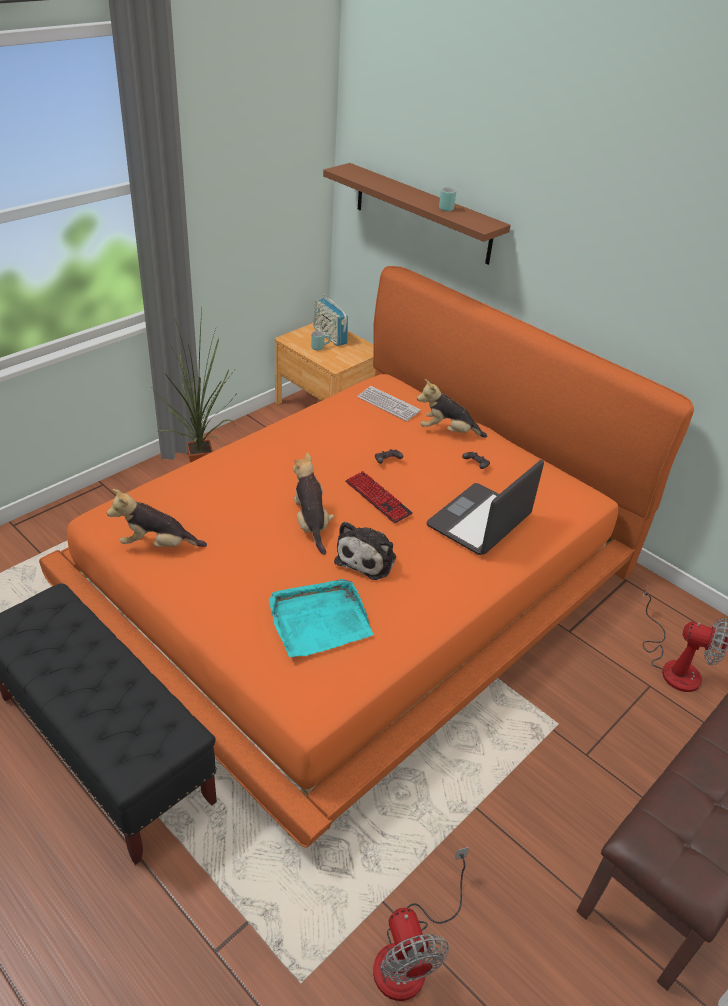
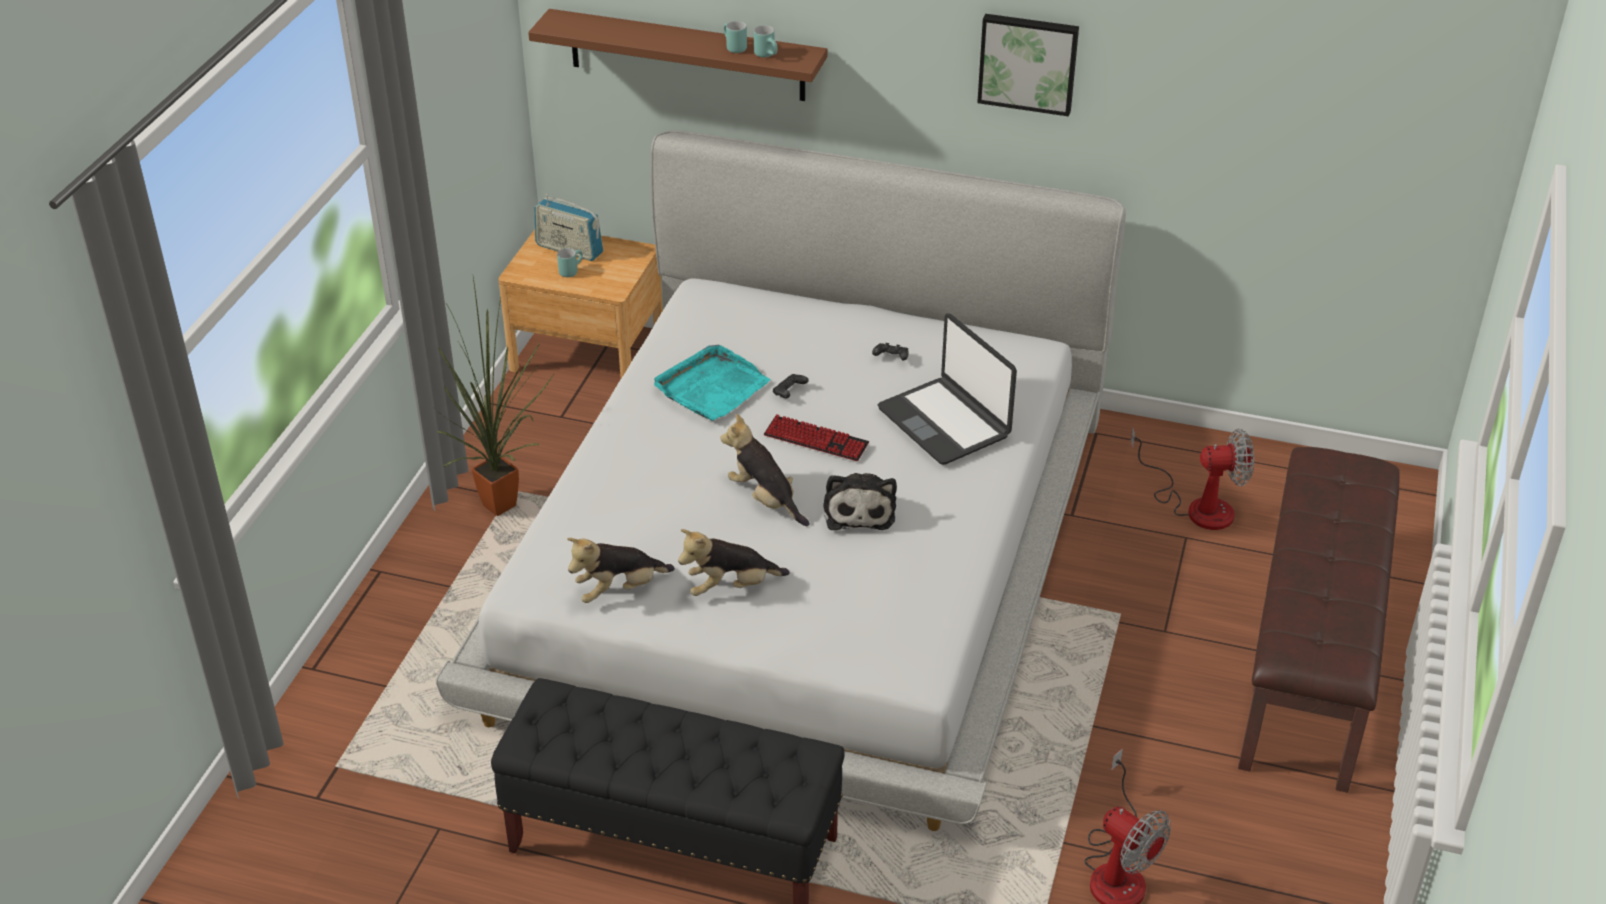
camera: 25 degrees left, 0 degrees up
(319, 620) = (862, 593): turquoise tray -> turquoise tray (711, 387)
(357, 581) = (802, 557): orange bed -> white bed
(388, 404) = (732, 320): keyboard -> none
(447, 432) = (828, 329): plush toy -> plush toy (731, 587)
(464, 217) = (768, 55): none -> turquoise mug
(480, 521) = (945, 422): laptop -> laptop turned 45 degrees counterclockwise
(652, 265) = (1028, 62): none -> picture

